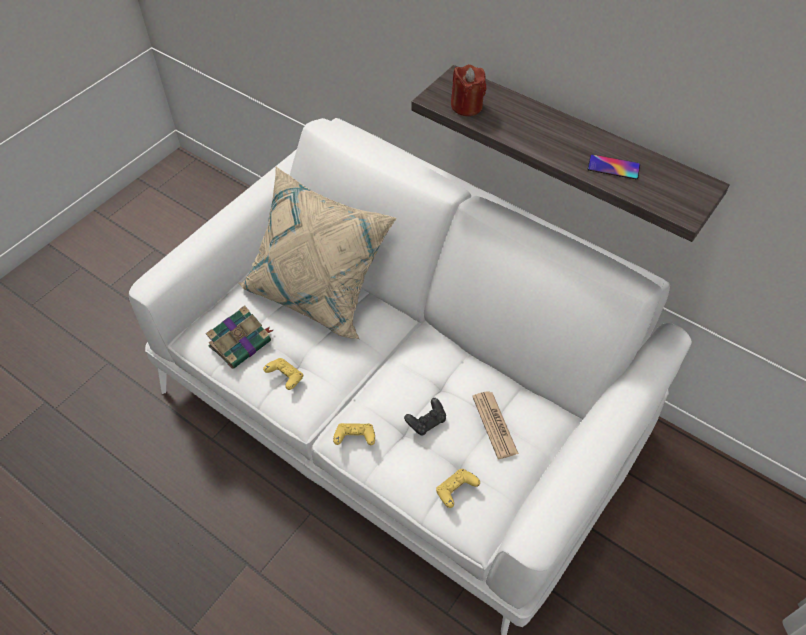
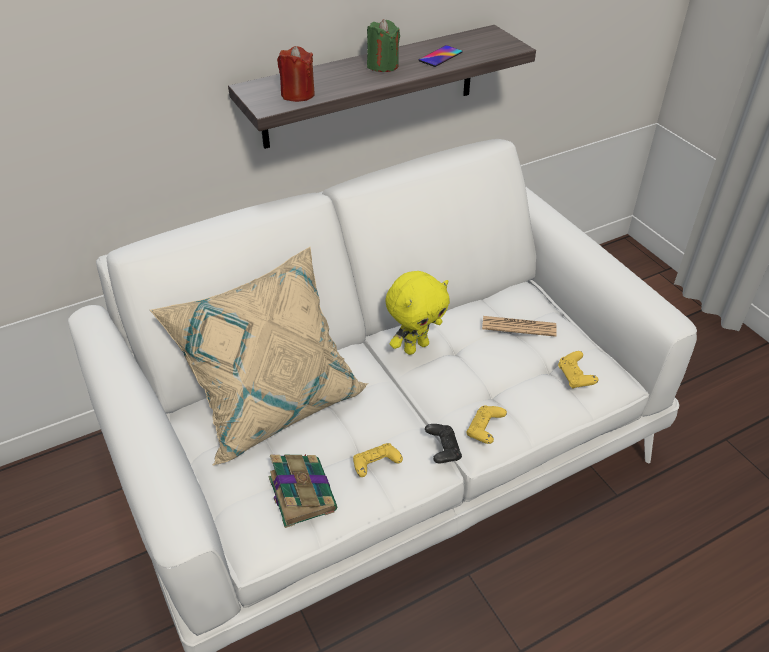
camera: 65 degrees left, 10 degrees down
(425, 357) = (415, 346): none -> yellow plush toy
(426, 422) = (492, 370): black game controller -> black game controller (443, 450)
(561, 136) = (382, 65): none -> green candle

